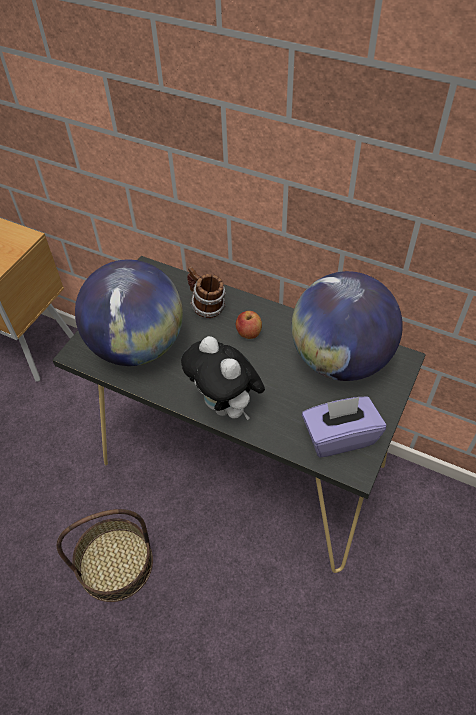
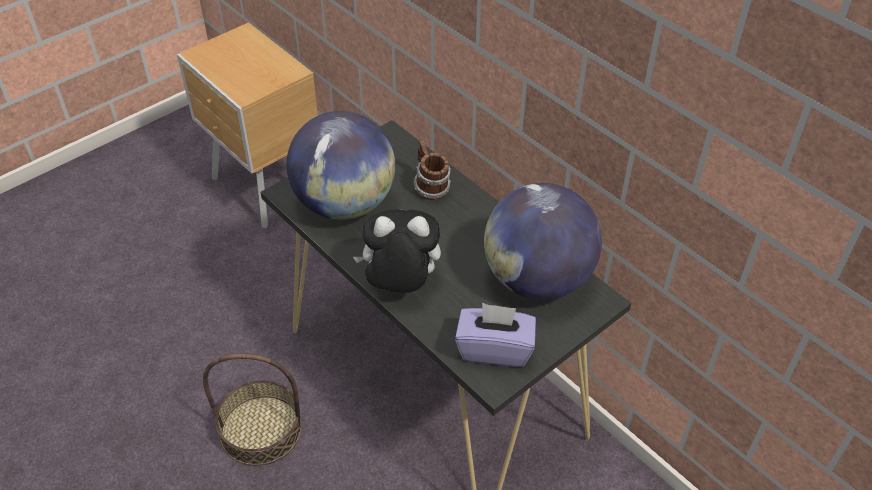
camera: 20 degrees right, 5 degrees down
(226, 406) = (400, 285): plush toy -> plush toy turned 105 degrees clockwise
(248, 333) = (458, 226): apple -> none

